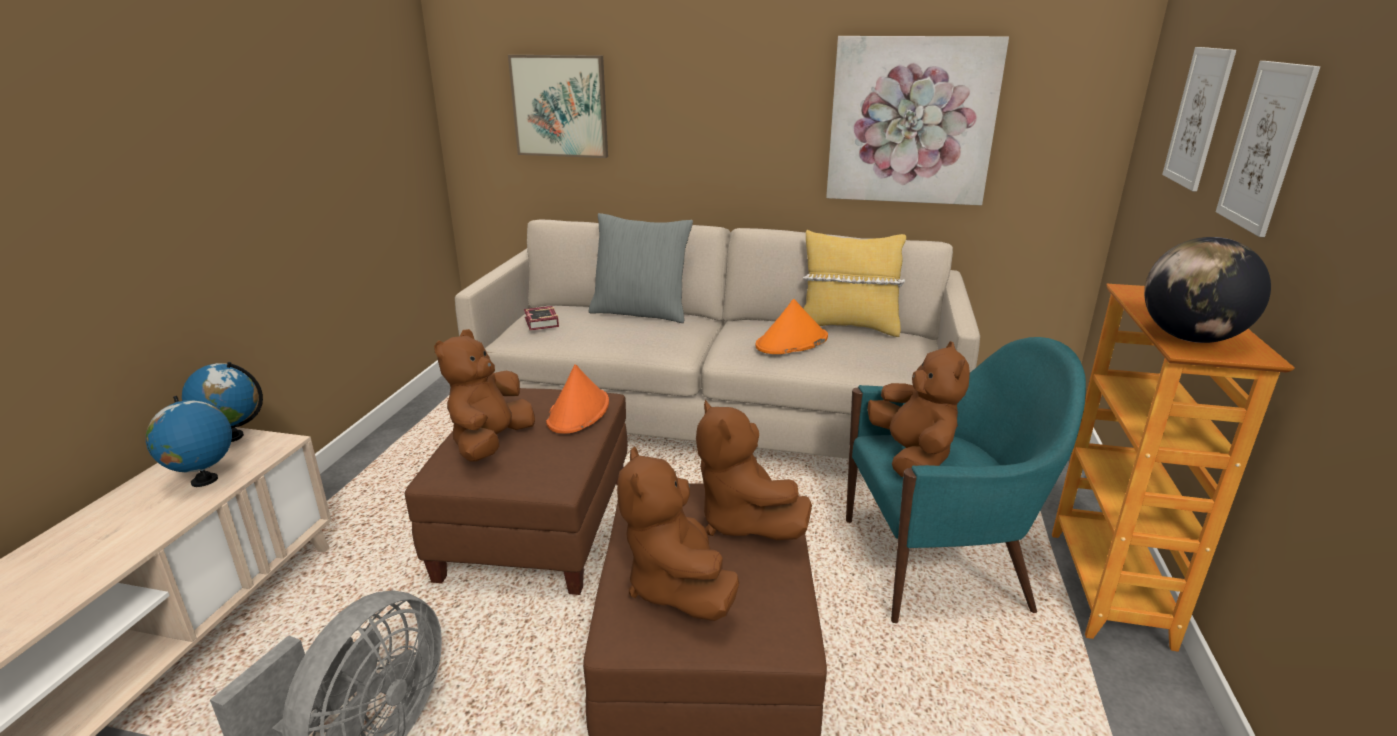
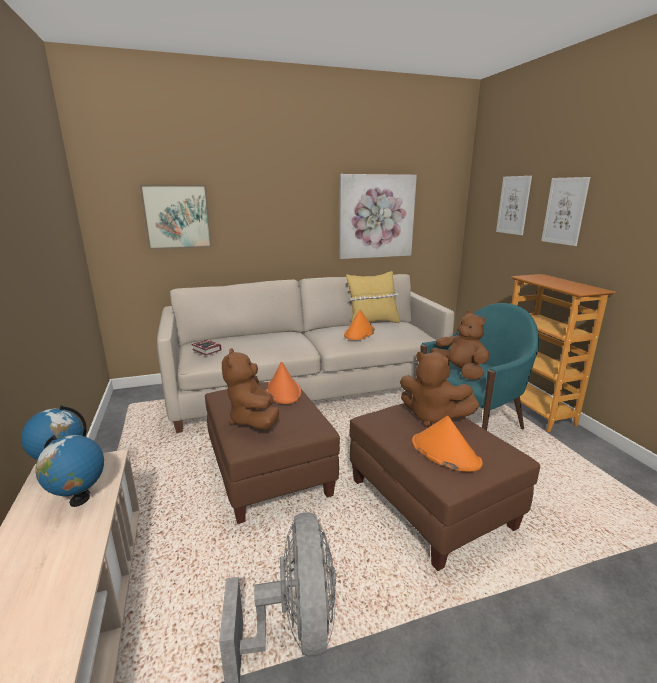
camera: 30 degrees left, 5 degrees down
(641, 312) = (260, 334): grey pillow -> none
(676, 586) = (444, 452): brown plush toy -> orange hat
(1190, 339) = (573, 288): globe -> none

